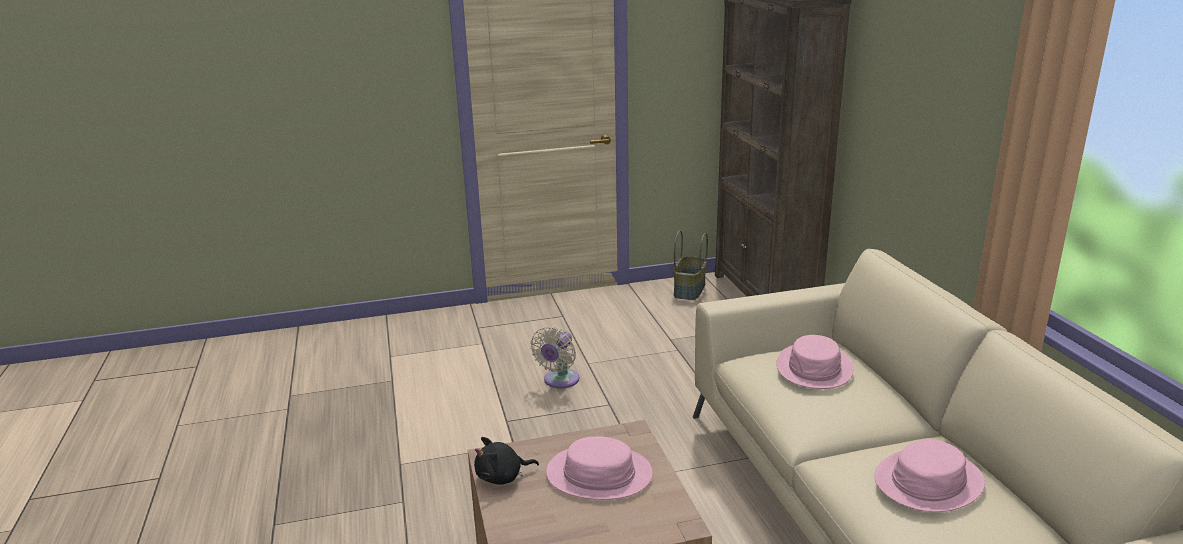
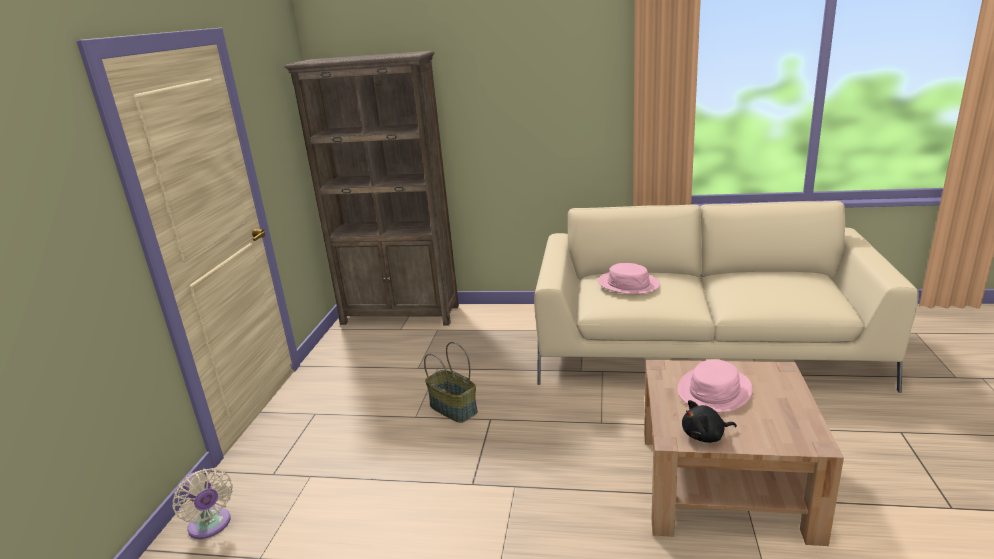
camera: 65 degrees left, 0 degrees up
(502, 477) = (705, 436): black plush toy -> black plush toy turned 75 degrees clockwise
(559, 381) = (431, 438): beige fan -> beige fan (211, 526)
(690, 290) = (350, 340): basket -> basket (454, 408)
(928, 481) = (767, 283): pink hat -> none

